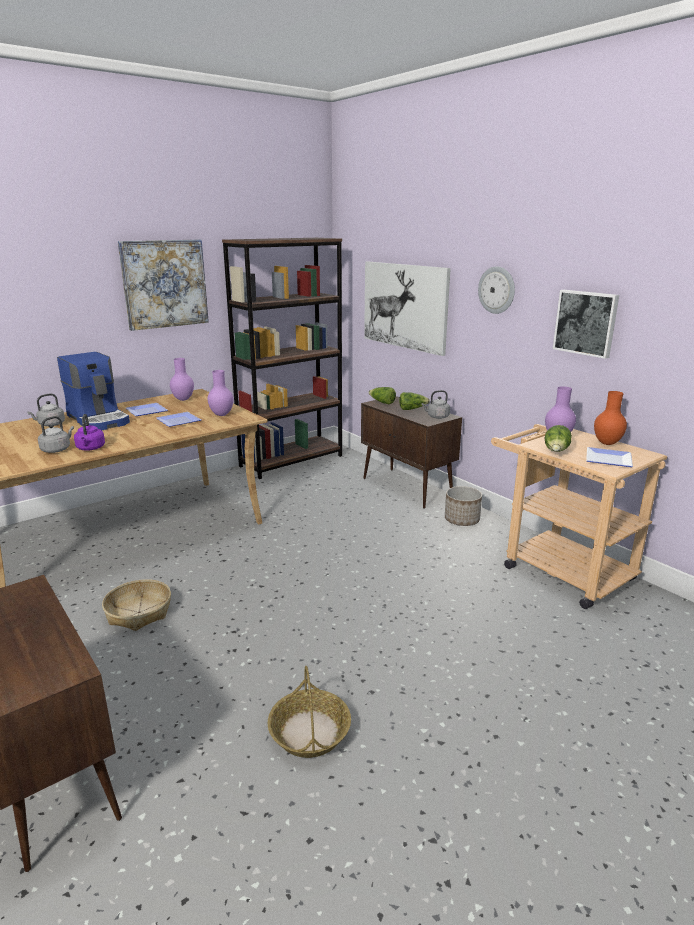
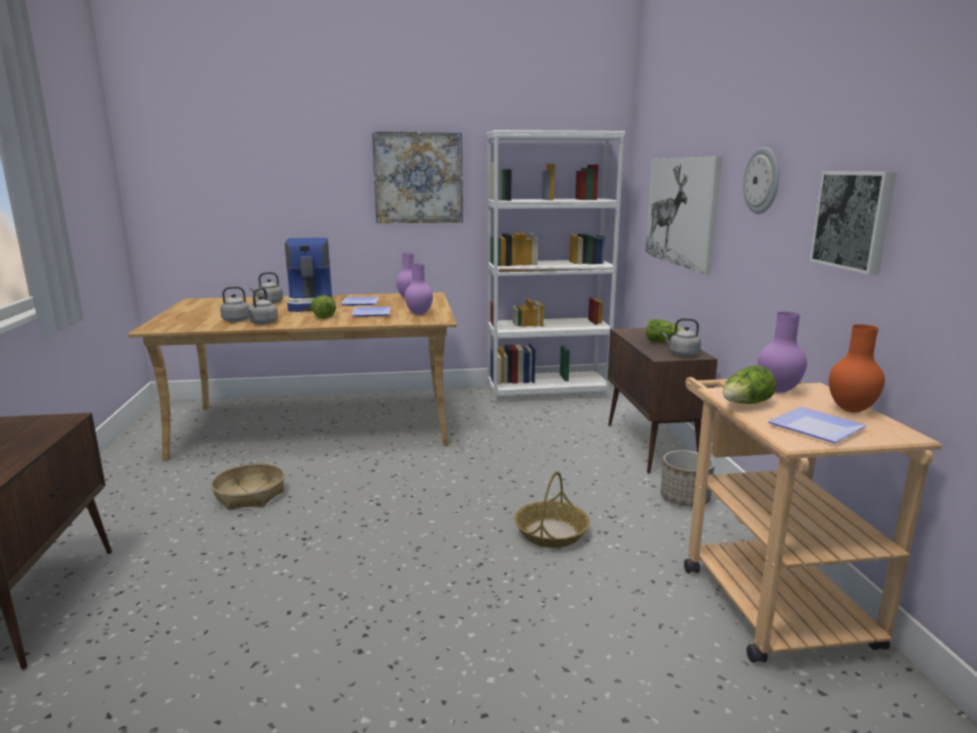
camera: 30 degrees right, 5 degrees down
(90, 448) = (262, 323): purple kettle -> grey kettle
(291, 461) = (547, 392): brown bookcase -> white bookcase
(309, 732) = (253, 665): basket -> basket (551, 532)
(382, 402) = (635, 331): lettuce -> lettuce (323, 316)

